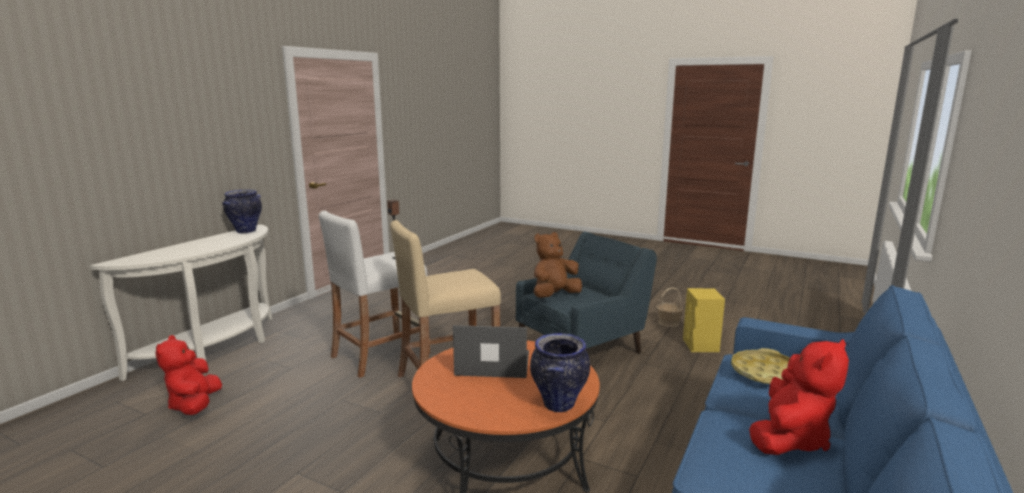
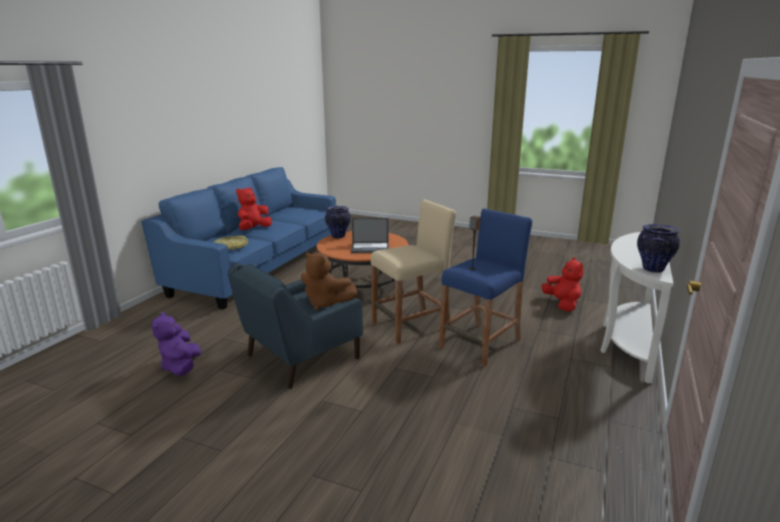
camera: 175 degrees right, 5 degrees up
(380, 355) = (481, 344): white stool -> blue stool
(554, 296) = (326, 303): brown plush toy -> brown plush toy turned 75 degrees clockwise
(669, 323) = (182, 400): basket -> none
(701, 345) = (181, 367): yellow speaker -> purple plush toy

